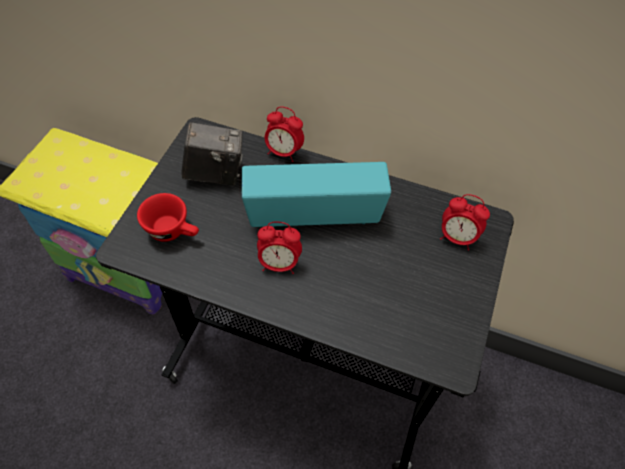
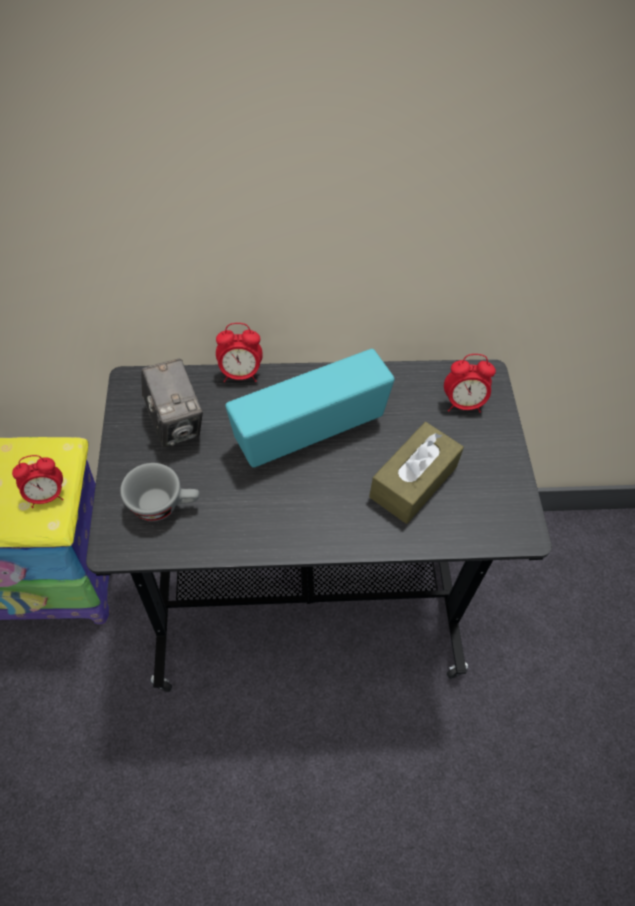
camera: 25 degrees left, 0 degrees up
(174, 231) = (164, 504): red cup -> grey cup
(215, 173) = (175, 423): camera -> camera turned 90 degrees clockwise
(279, 264) = (300, 497): alarm clock -> alarm clock (46, 496)
(379, 286) = (413, 482): none -> brown tissue box

